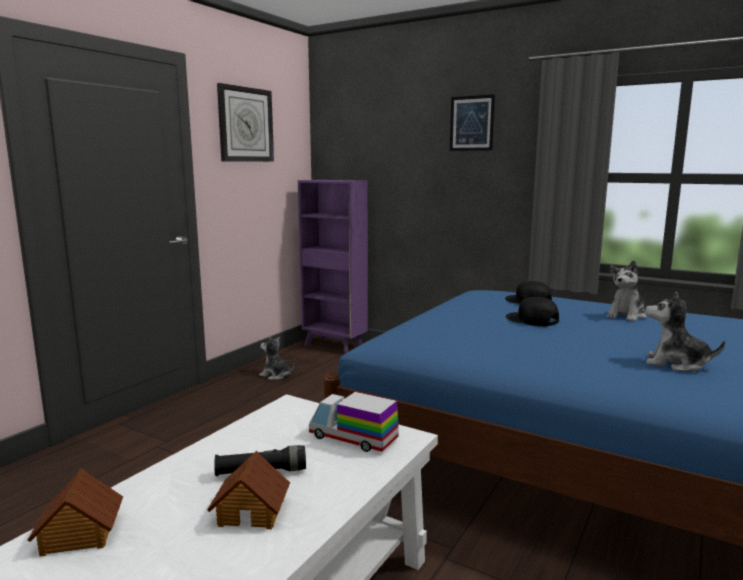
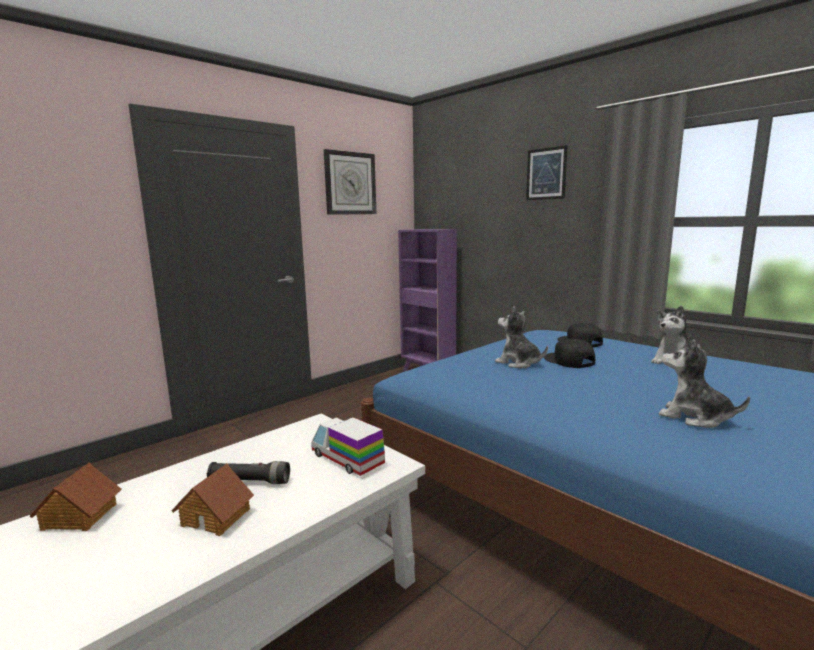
camera: 15 degrees right, 0 degrees up
(276, 375) = (367, 395): plush toy -> plush toy (518, 363)

